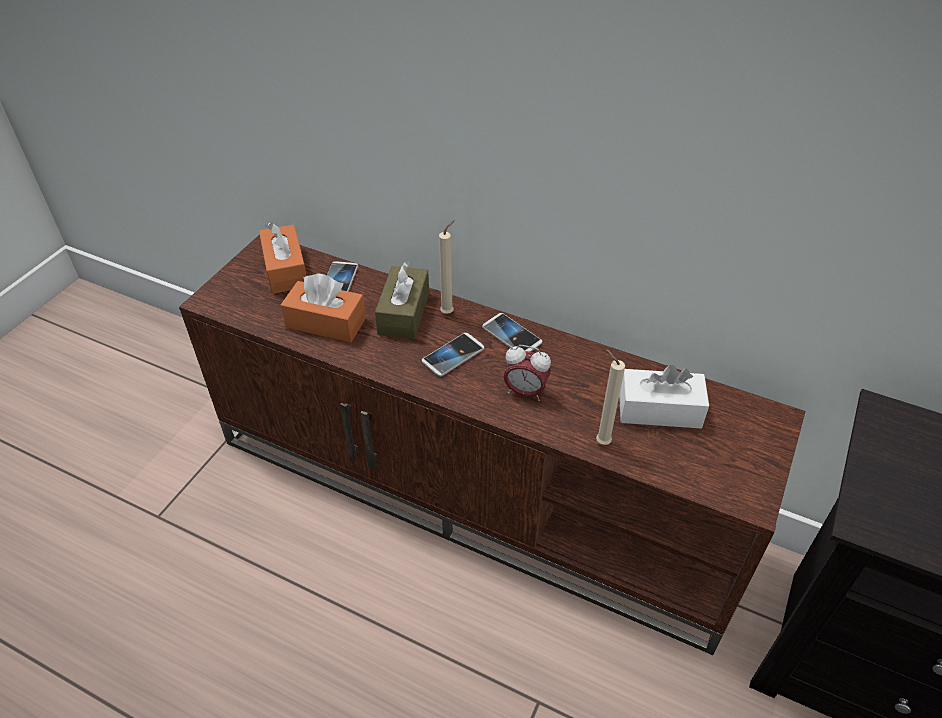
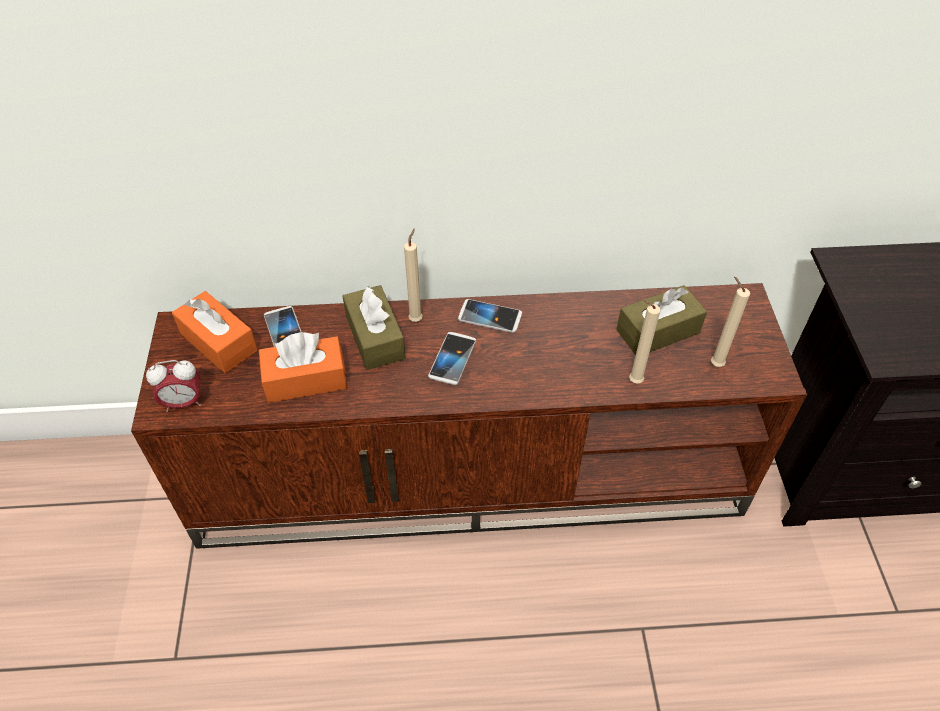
camera: 30 degrees left, 5 degrees up
(525, 392) = (540, 365): alarm clock -> alarm clock (184, 403)
(659, 410) = (658, 331): white tissue box -> brown tissue box
(695, 461) = (714, 363): none -> beige candle

